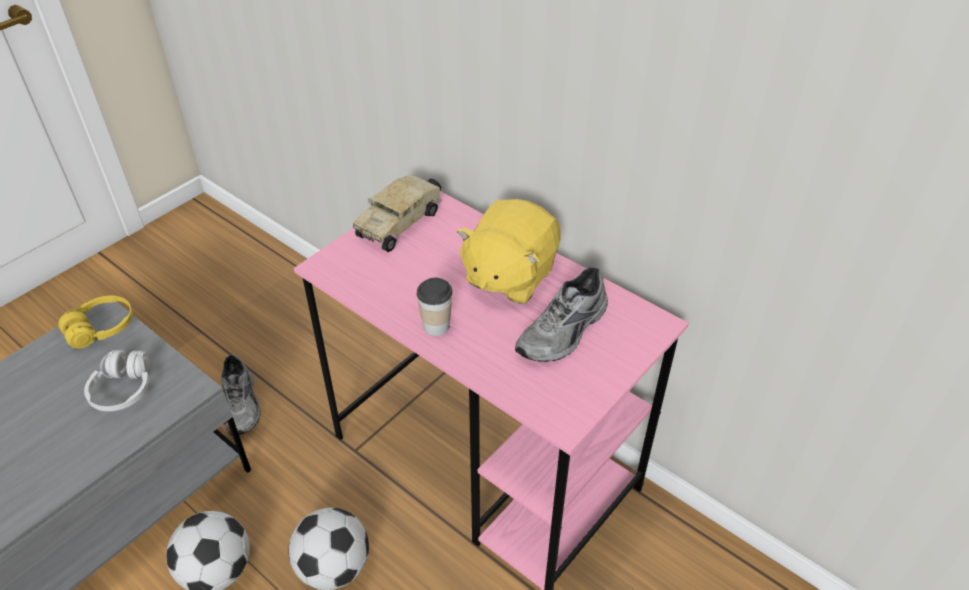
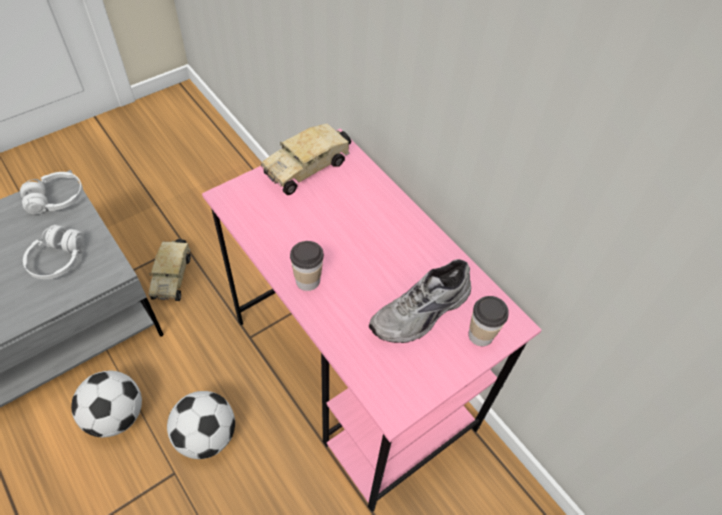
camera: 10 degrees right, 10 degrees up
(101, 329) = (56, 199): yellow headphones -> white headphones
(243, 404) = (172, 275): grey shoe -> toy truck
(509, 275) = (389, 242): yellow plush toy -> none
(630, 339) = (480, 335): none -> cup

